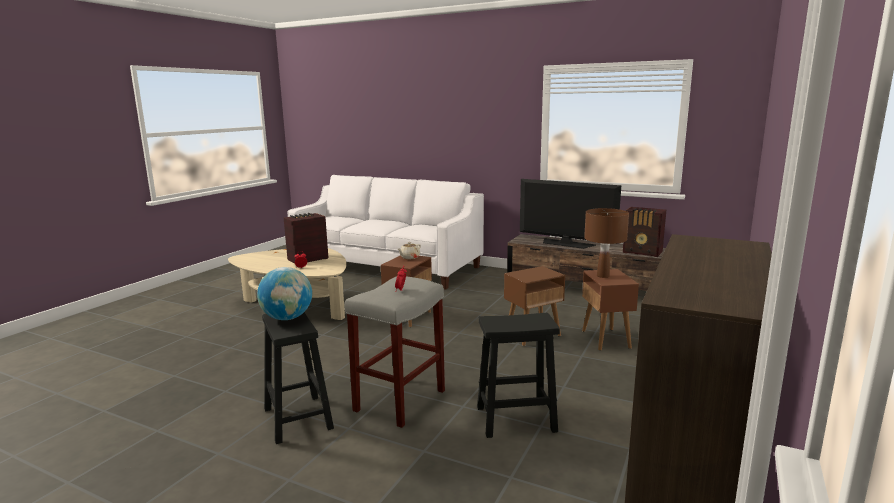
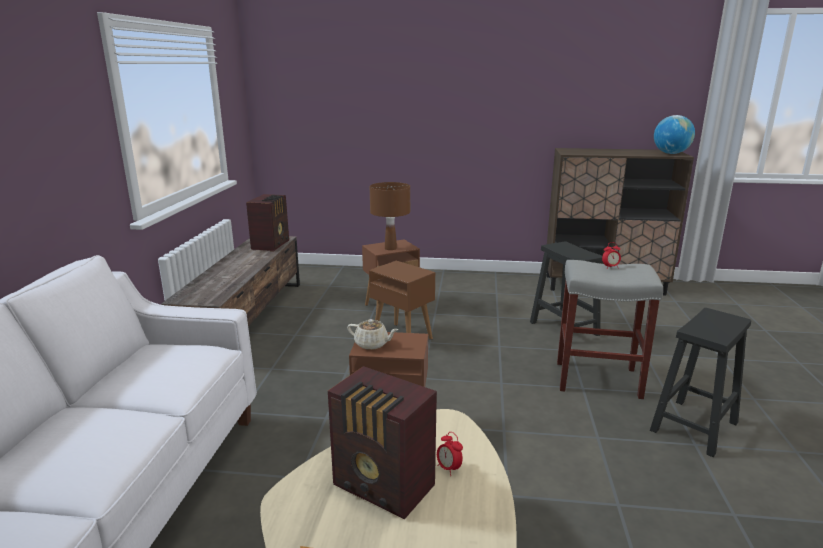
camera: 110 degrees left, 5 degrees up
(287, 318) = (710, 328): globe -> globe (671, 153)
(566, 244) = (232, 274): television -> none

